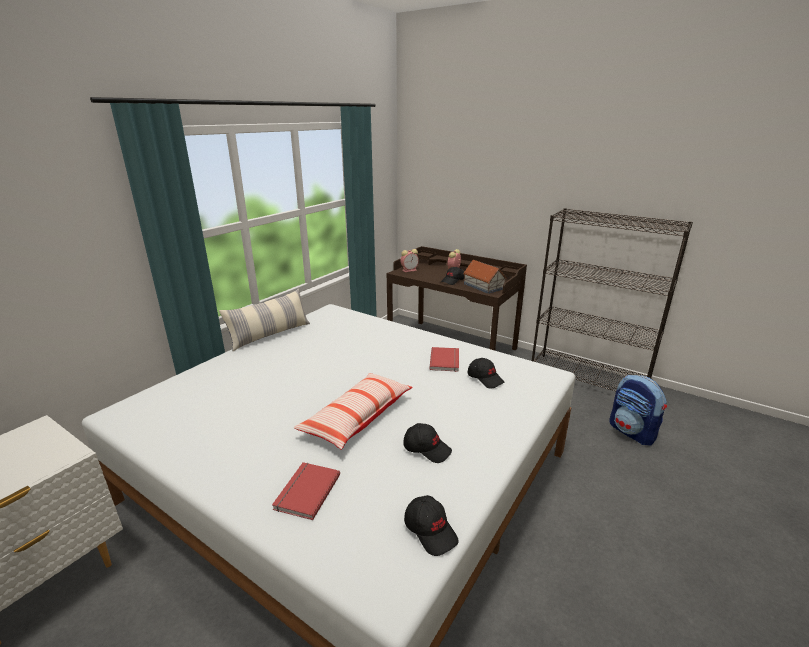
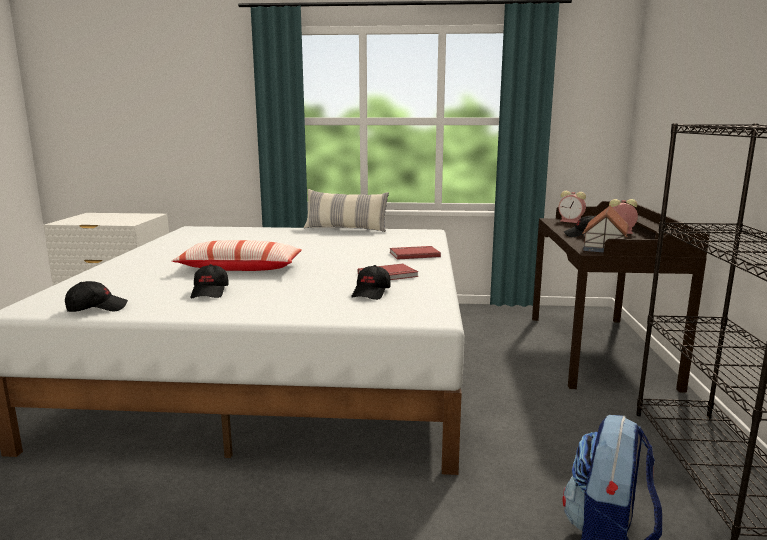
camera: 60 degrees right, 10 degrees down
(305, 491) = (131, 274): red book -> red book (414, 254)
(431, 530) = (97, 308): black cap -> black cap turned 135 degrees counterclockwise

